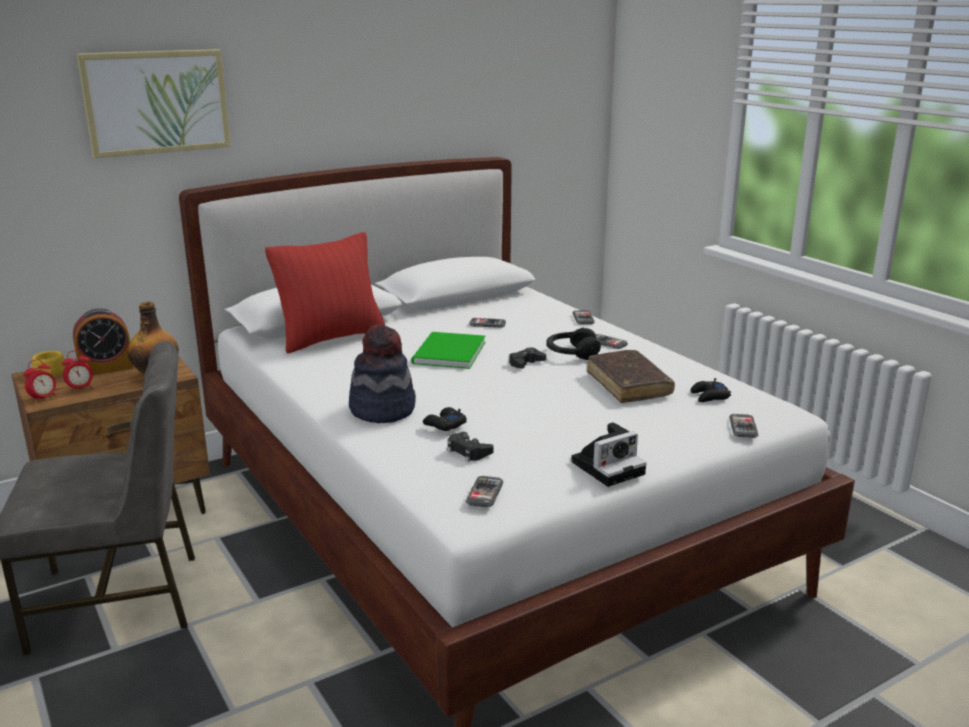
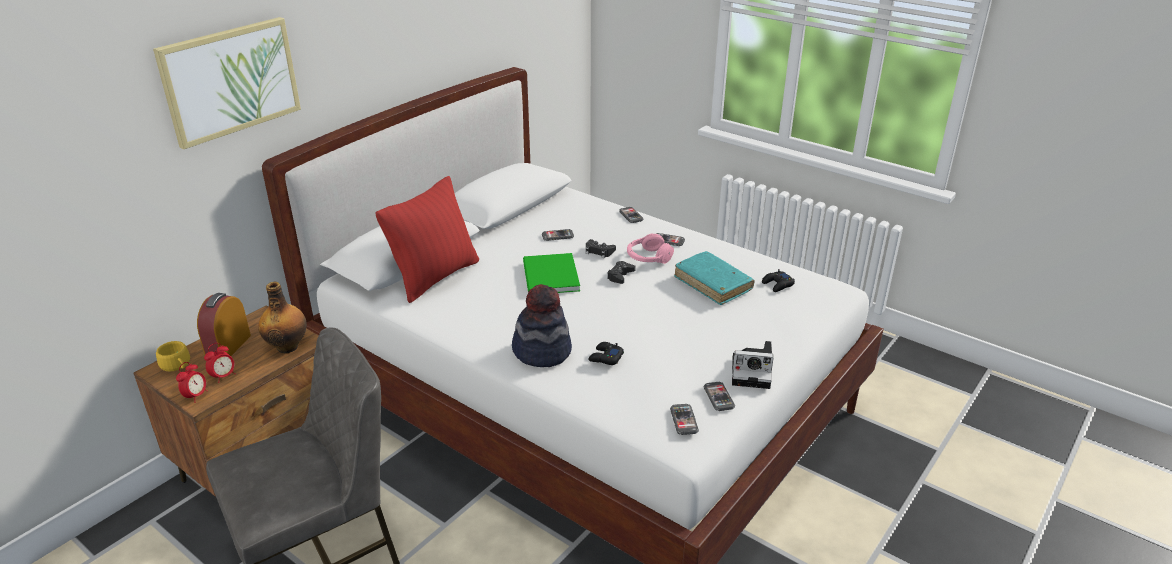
camera: 20 degrees left, 10 degrees up
(106, 369) = (228, 347): alarm clock -> alarm clock turned 150 degrees clockwise
(468, 451) = (644, 382): black game controller -> black game controller (599, 251)
(572, 353) = (648, 257): black headphones -> pink headphones
(609, 467) = (753, 372): camera -> camera turned 60 degrees clockwise
(628, 385) = (713, 284): brown book -> turquoise book
(743, 427) = (819, 312): phone -> phone (718, 397)

